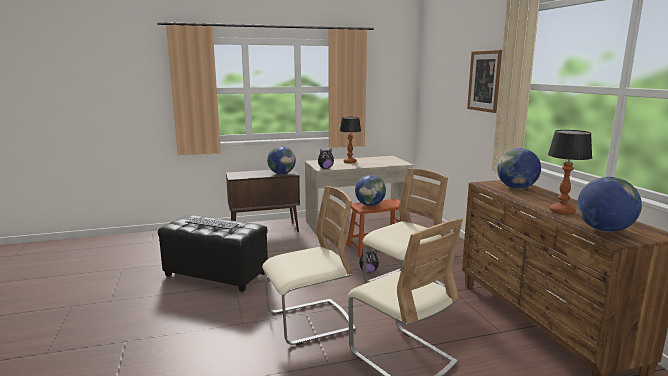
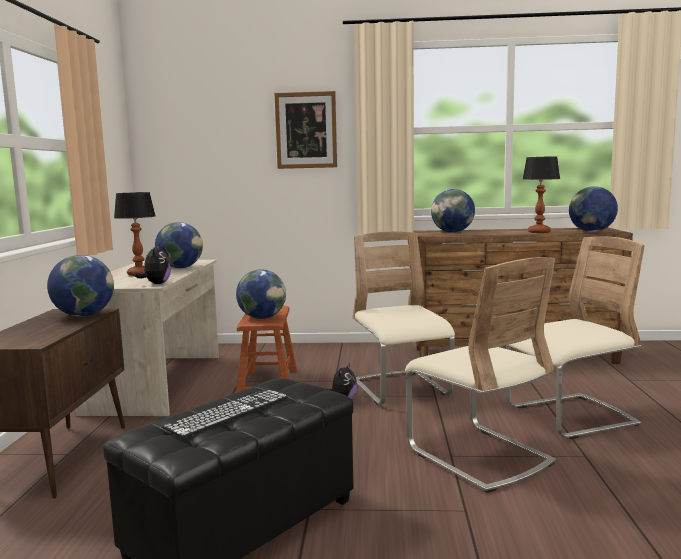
camera: 70 degrees left, 5 degrees down
(310, 322) = (479, 456): beige chair -> beige chair turned 150 degrees clockwise
(375, 164) = (180, 268): none -> globe

